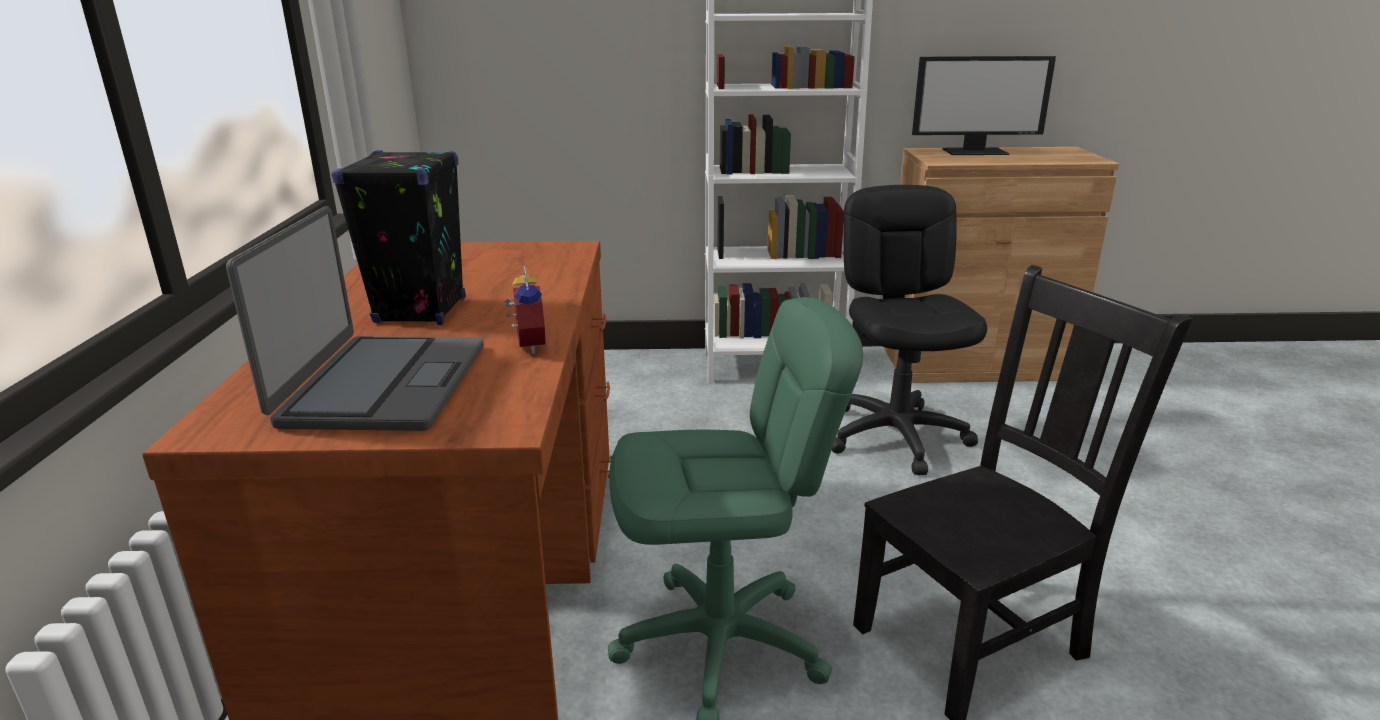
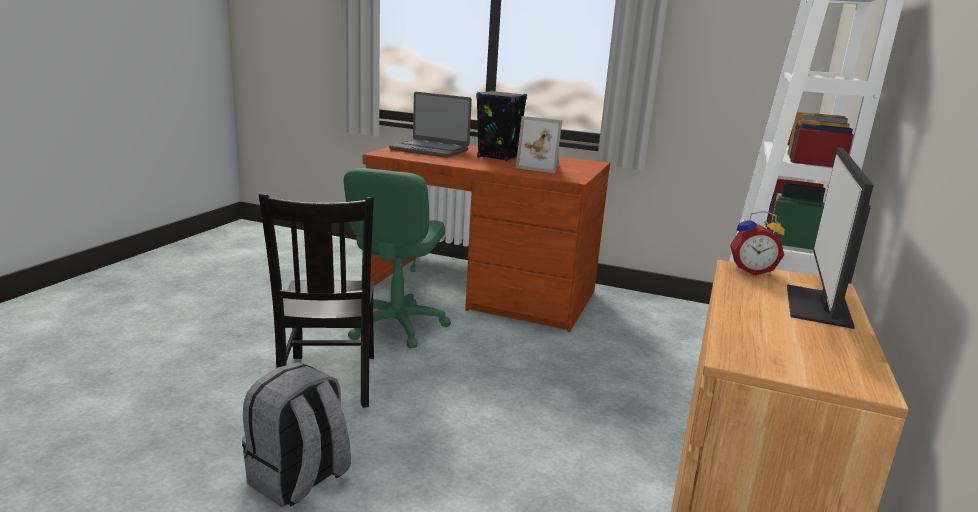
camera: 110 degrees right, 5 degrees down
(494, 272) = (540, 167): none -> picture frame
(527, 346) = (441, 160): alarm clock -> alarm clock (751, 271)
(896, 436) = (555, 451): black office chair -> none
(1151, 566) = (299, 480): none -> grey backpack

